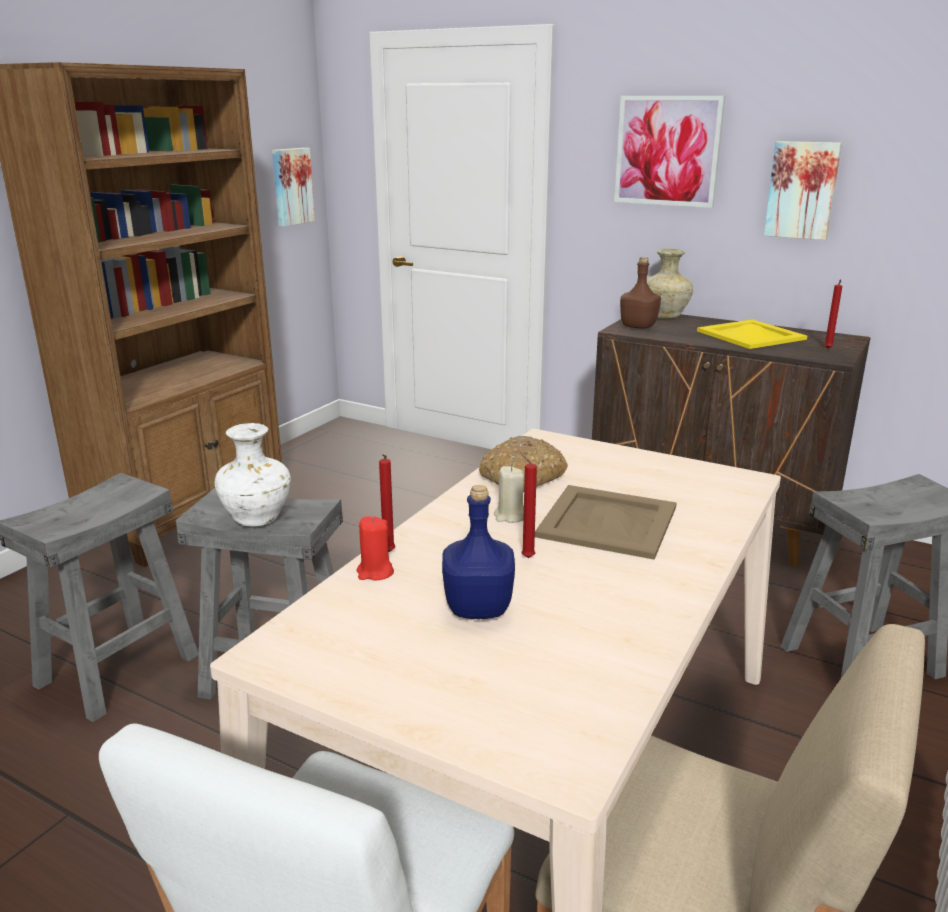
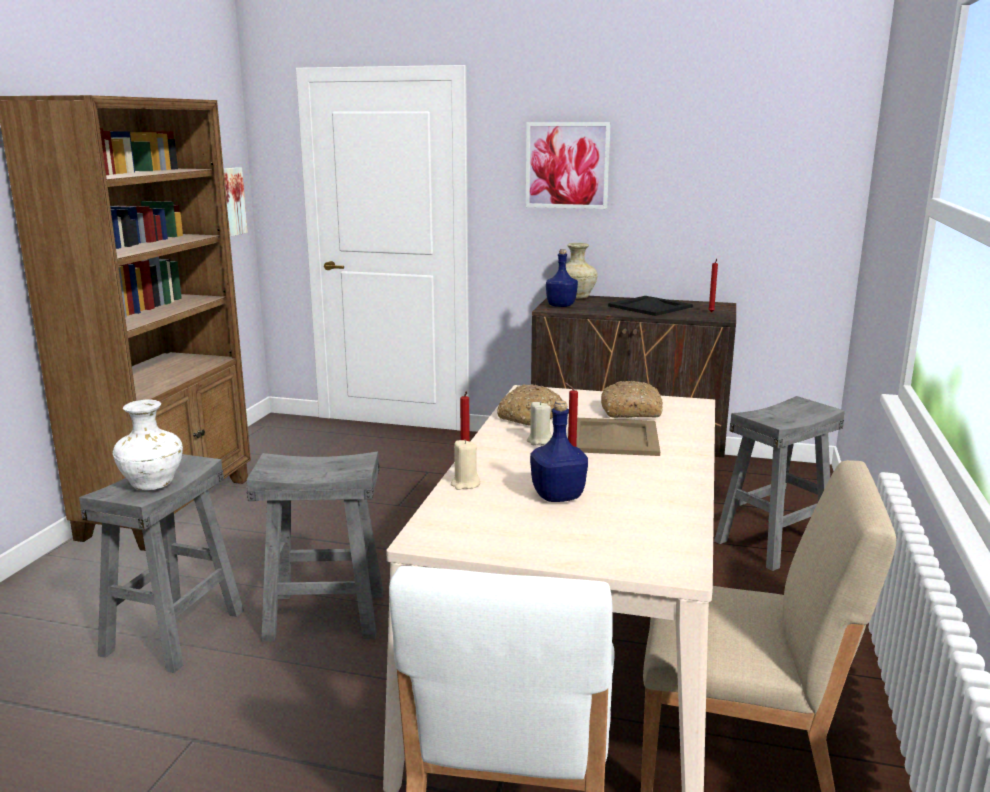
camera: 15 degrees left, 5 degrees down
(256, 519) = (315, 472): white vase -> white vase (152, 484)
(375, 572) = (465, 484): red candle -> beige candle
(638, 327) = (561, 306): brown bottle -> blue bottle
(657, 483) = (631, 411): none -> bread
(750, 335) = (650, 307): yellow tray -> black tray
(802, 190) = (675, 193): picture -> none

